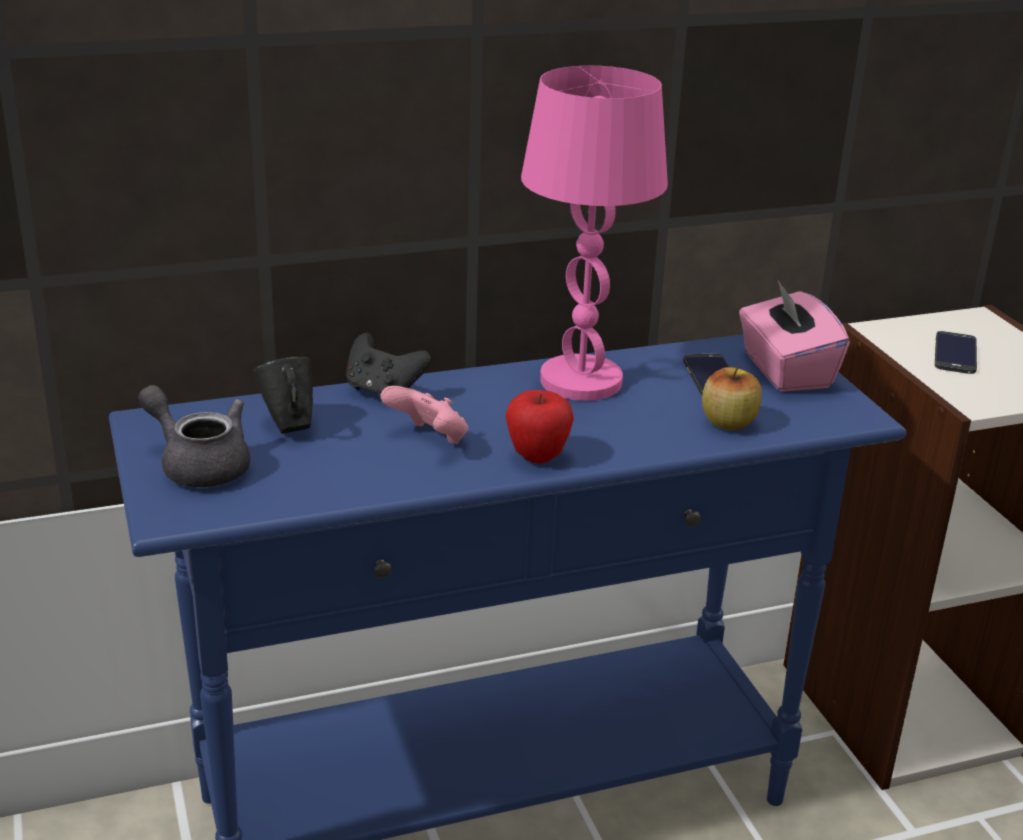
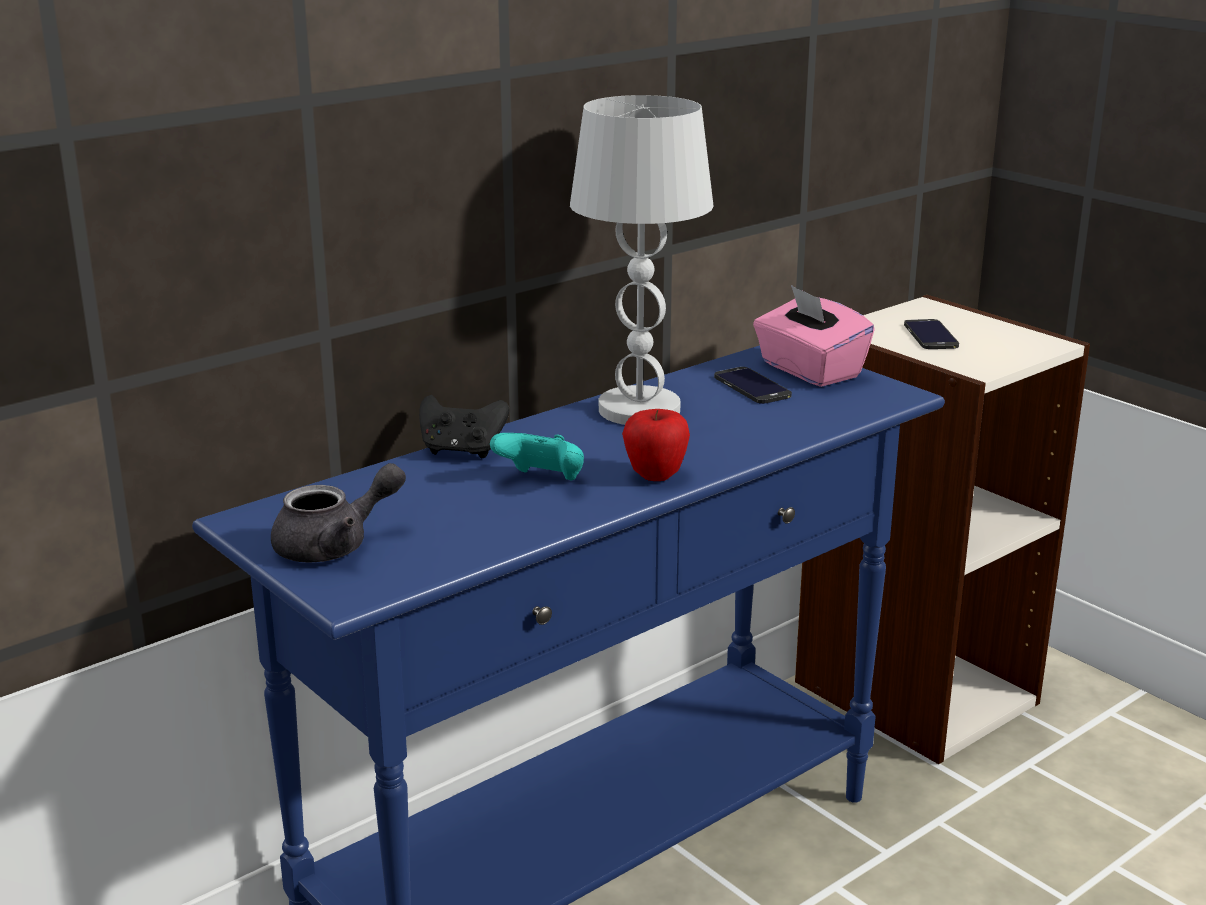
camera: 20 degrees left, 5 degrees down
(199, 464) = (335, 545): grey teapot -> grey teapot turned 135 degrees clockwise
(289, 426) = (396, 497): black mug -> none
(429, 439) = (542, 481): pink game controller -> turquoise game controller
(580, 381) = (638, 410): pink table lamp -> white table lamp
(728, 422) = (797, 418): apple -> none

